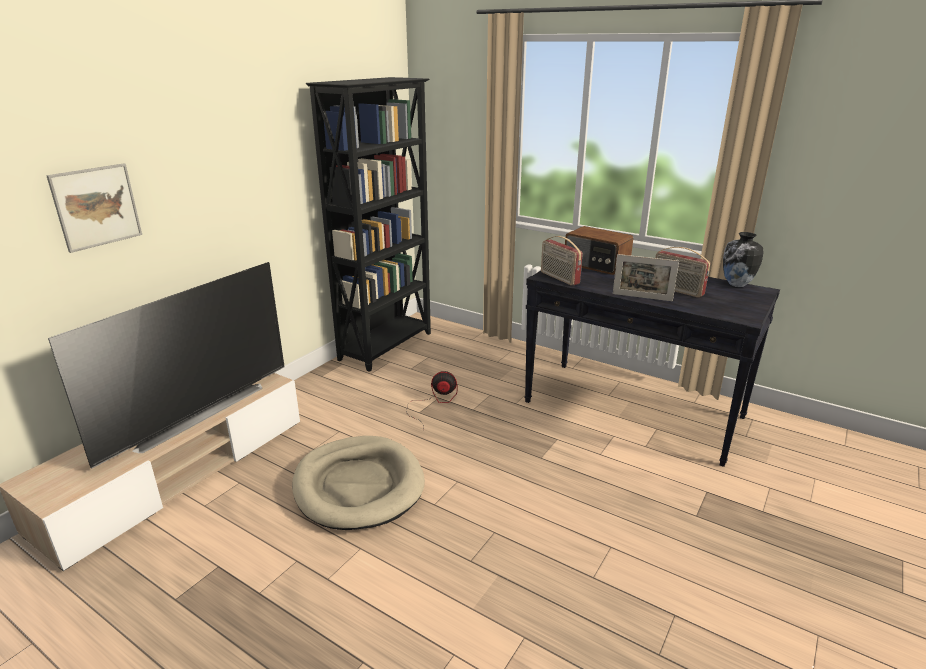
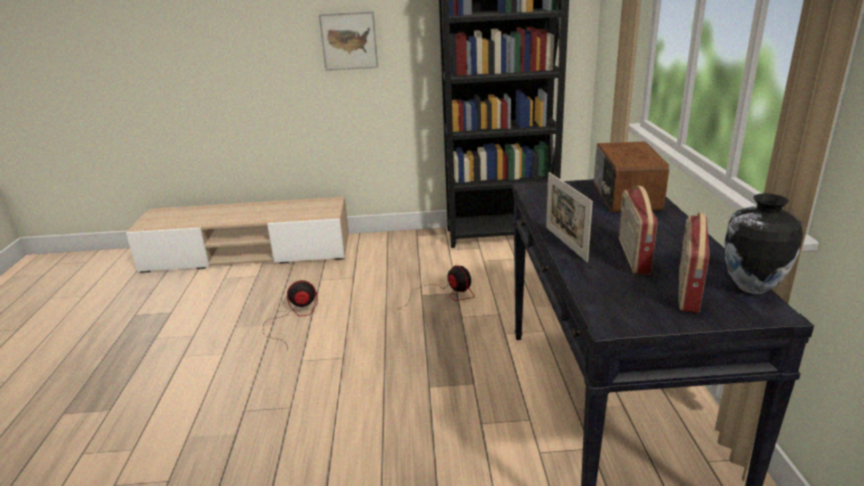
camera: 55 degrees right, 0 degrees up
(96, 207) = (225, 39): picture -> picture (349, 41)
(196, 412) = (263, 213): television -> none
(358, 486) = (294, 318): beige dog bed -> fan
(559, 278) = (542, 194): radio -> radio (687, 290)

